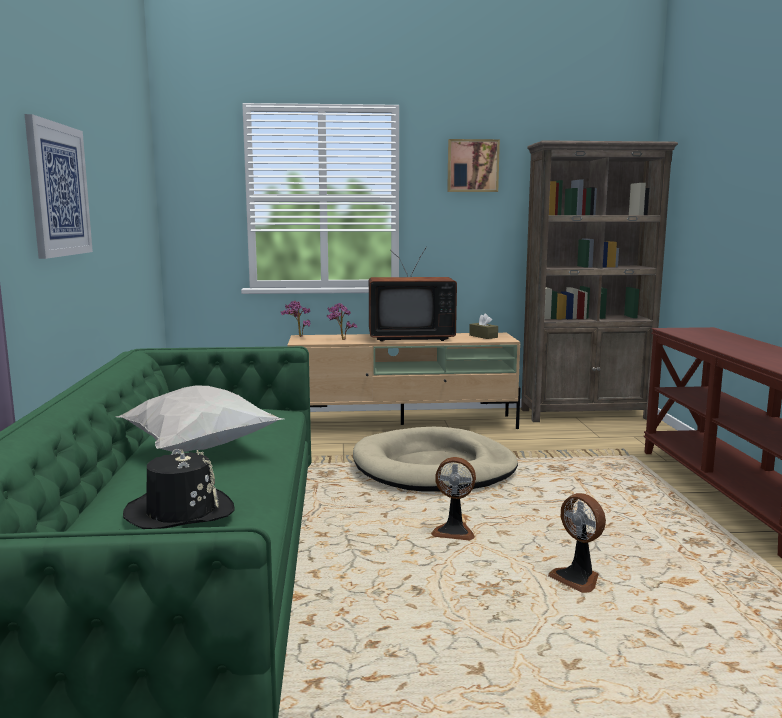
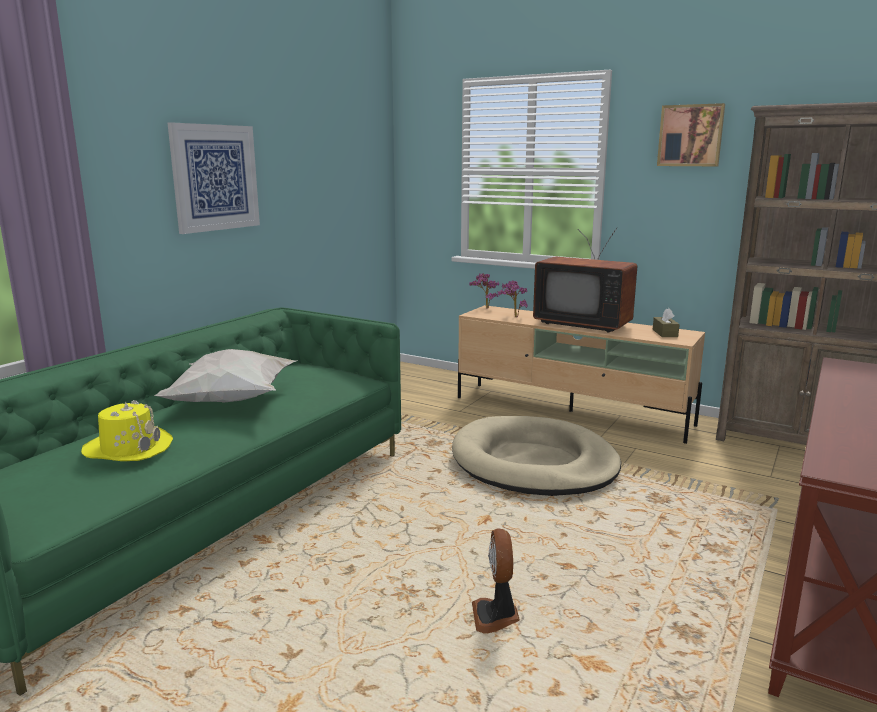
camera: 35 degrees right, 5 degrees up
(180, 512) = (128, 448): black hat -> yellow hat
(454, 531) = (457, 529): fan -> none

